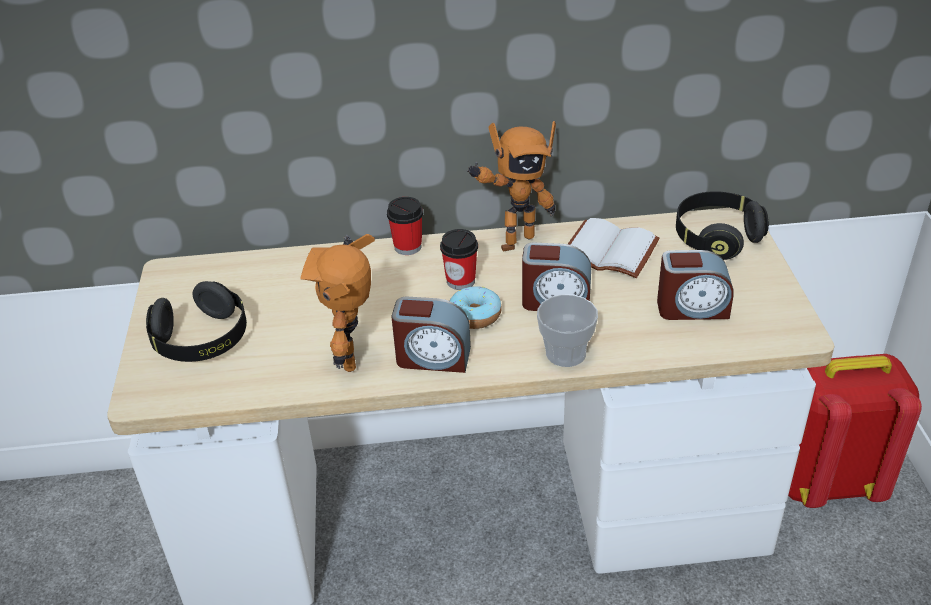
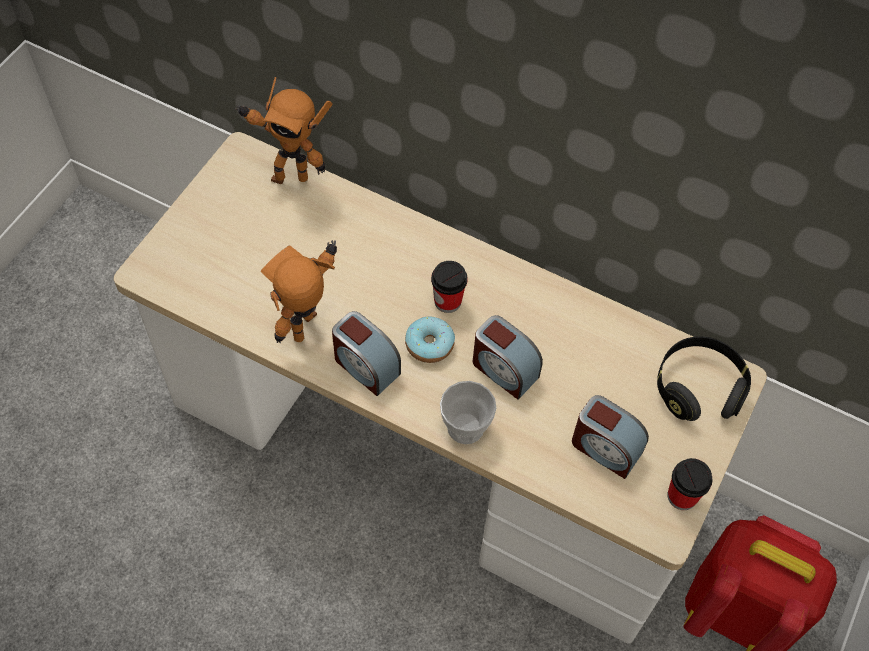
camera: 30 degrees right, 20 degrees up
(202, 340) = (219, 242): black headphones -> none
(408, 247) = (436, 237): cup -> cup (682, 496)
(514, 240) = (526, 283): toy robot -> toy robot (290, 175)
(607, 252) = (591, 344): white book -> none

